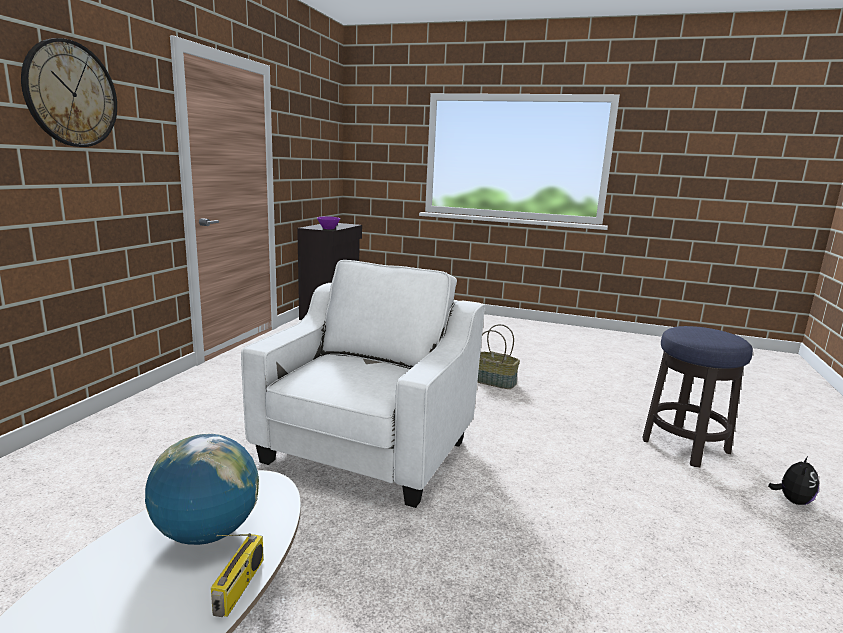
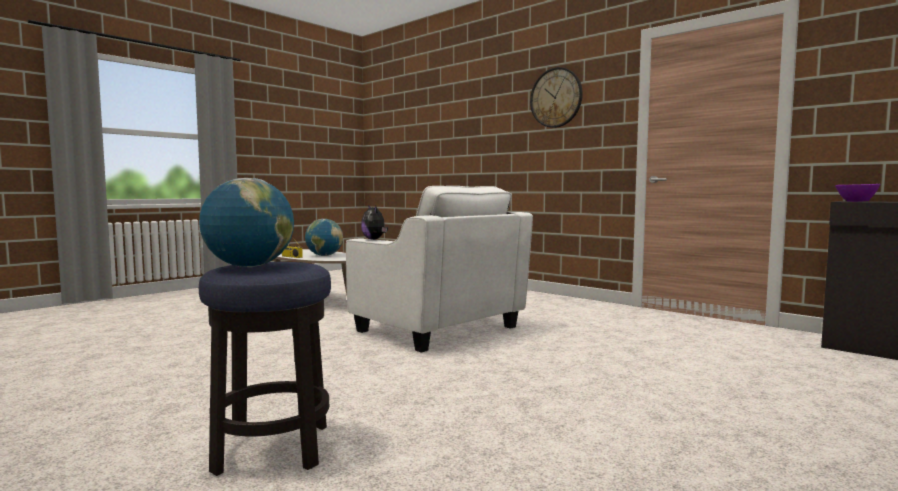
camera: 115 degrees right, 10 degrees down
(494, 382) = (564, 393): basket -> none
(719, 336) = (249, 267): none -> globe
(792, 501) = (106, 456): plush toy -> plush toy (375, 239)

